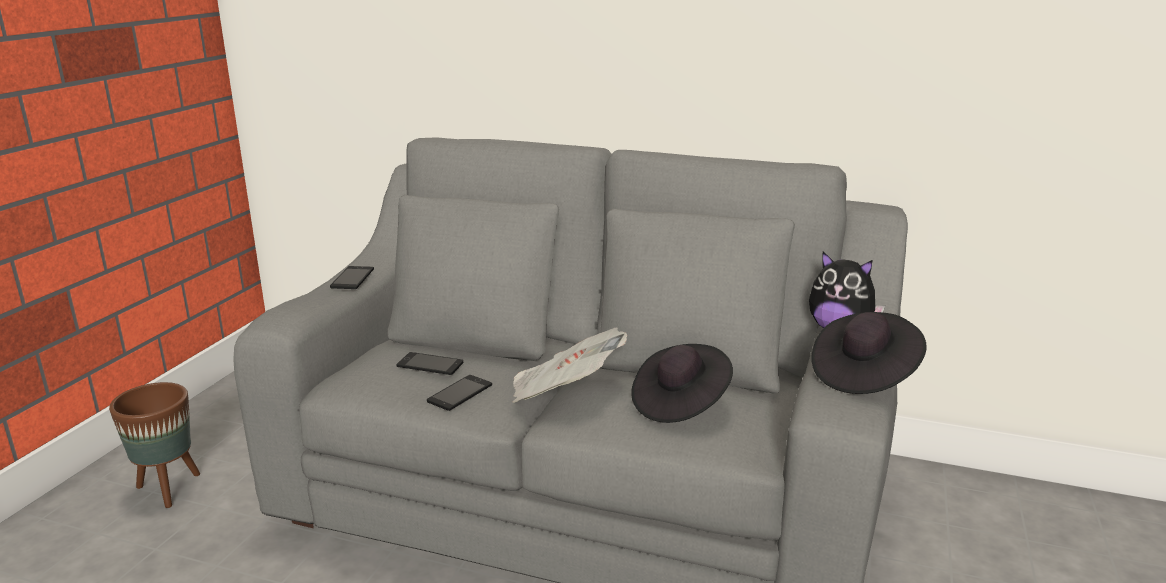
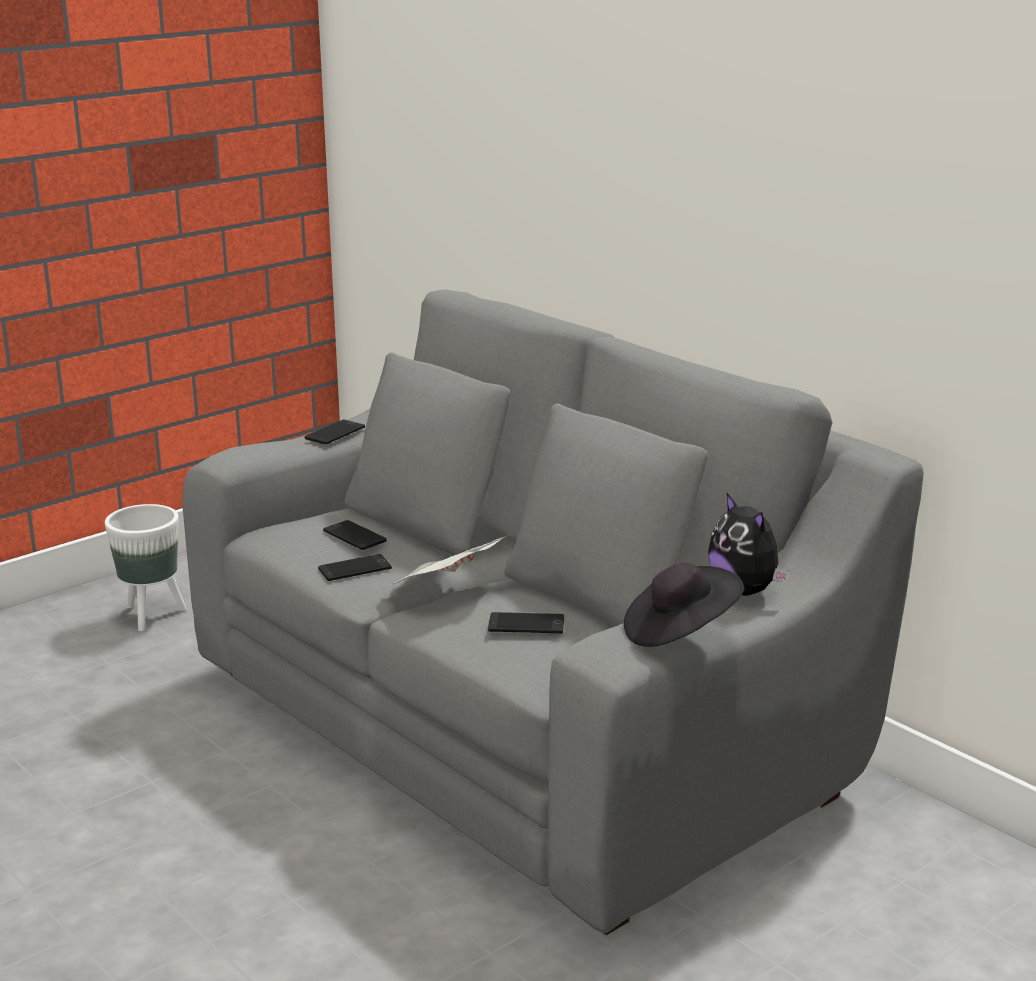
camera: 30 degrees right, 0 degrees up
(168, 489) = (152, 615): brown planter -> white planter
(680, 403) = (526, 624): black hat -> phone

